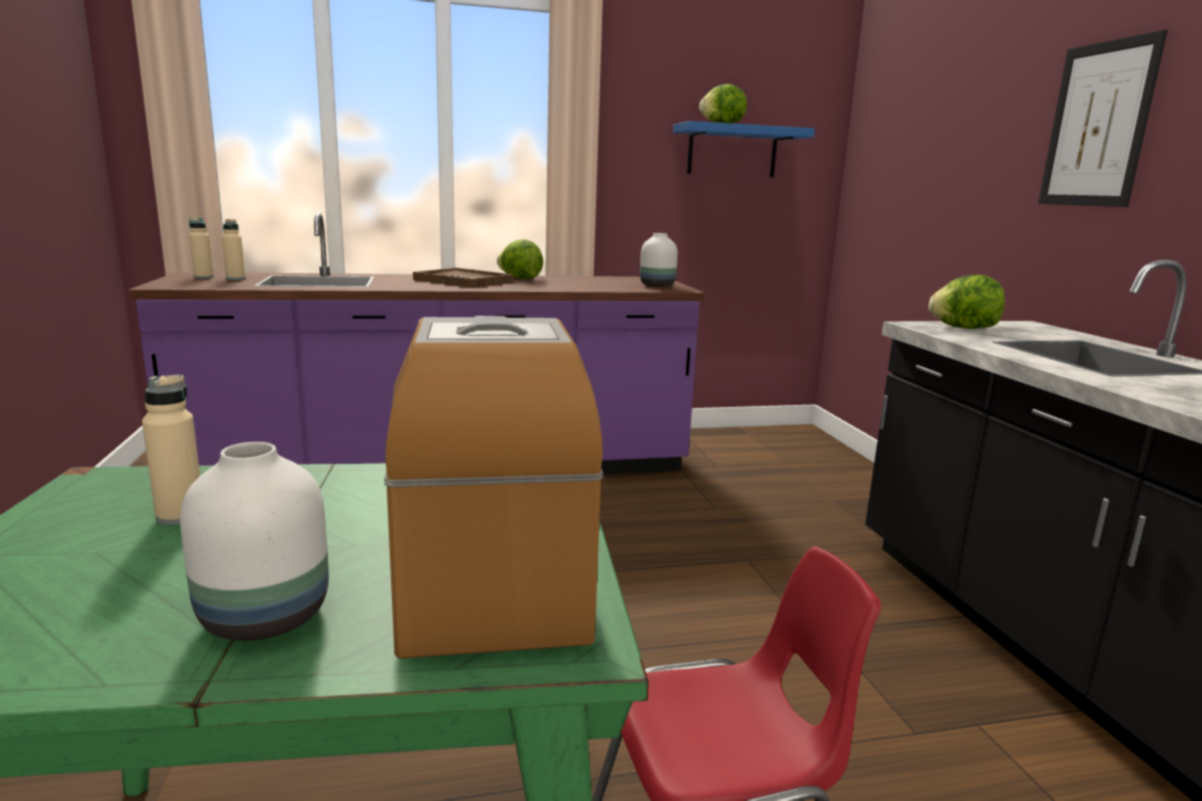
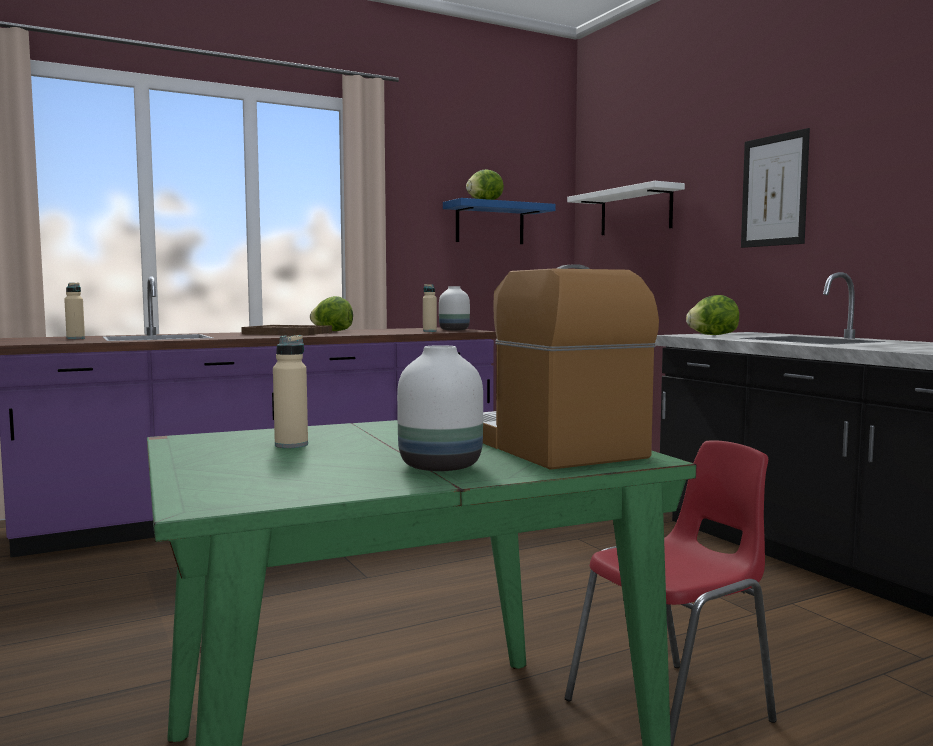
camera: 15 degrees left, 10 degrees down
(203, 277) = (41, 339): beige bottle -> beige bottle (429, 331)
(915, 142) = (635, 211): none -> white shelf

